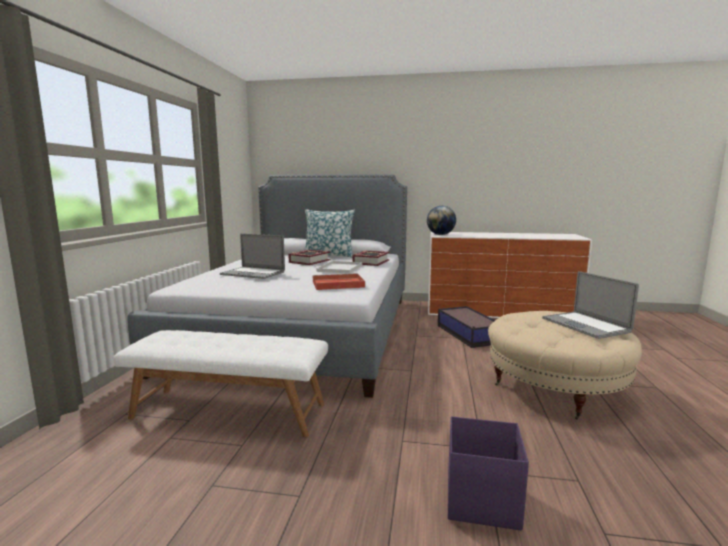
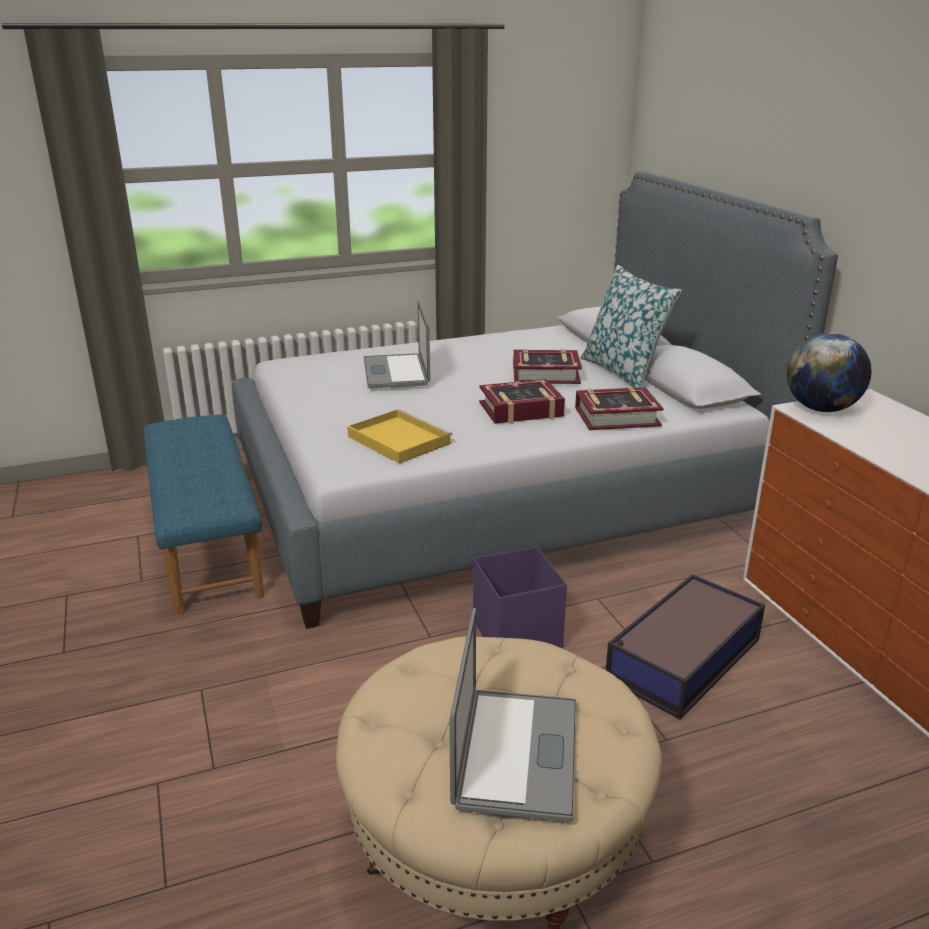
camera: 60 degrees right, 15 degrees up
(230, 410) = (208, 542): white bench -> blue bench
(336, 284) = (397, 439): red tray -> yellow tray
(340, 268) = (521, 410): white tray -> book
(480, 500) = (89, 789): purple storage box -> purple storage box (517, 633)
(585, 325) = (517, 752): laptop -> laptop turned 150 degrees clockwise

